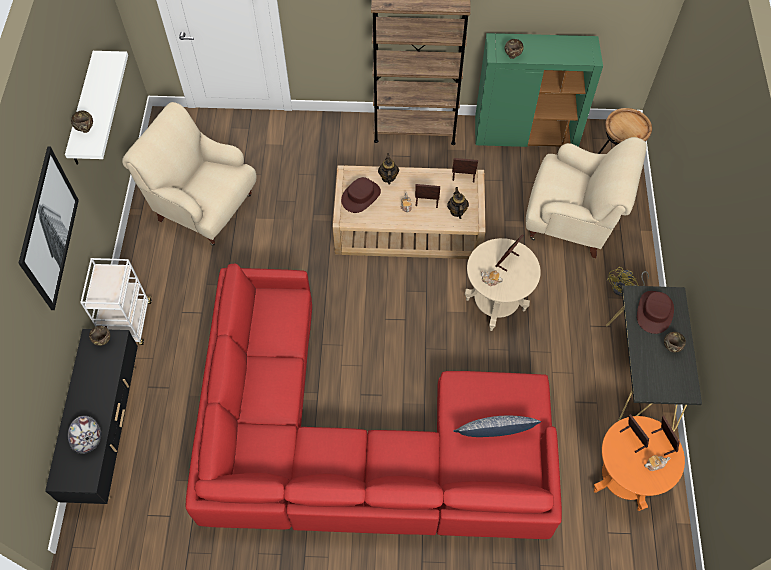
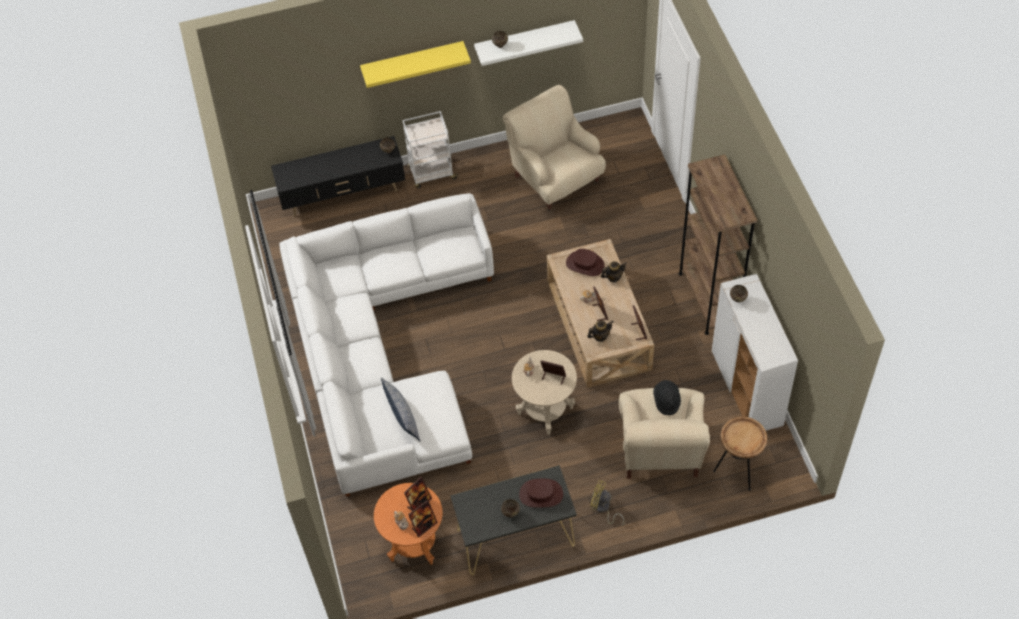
camera: 75 degrees right, 5 degrees down
(47, 228) = (413, 61): picture -> yellow shelf
(87, 438) = (313, 172): bowl -> none
(204, 207) = (555, 179): beige armchair -> beige armchair turned 45 degrees counterclockwise
(358, 444) = (383, 350): red sofa -> white sofa
(526, 133) = (747, 388): green cabinet -> white cabinet
(559, 177) = (667, 401): none -> black hat

